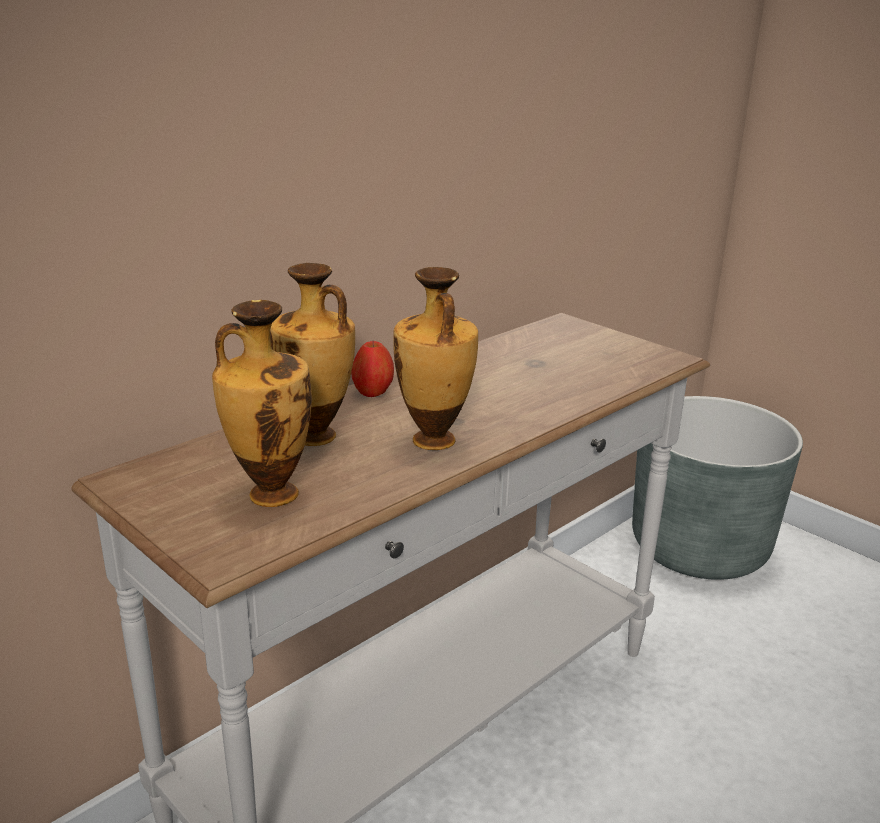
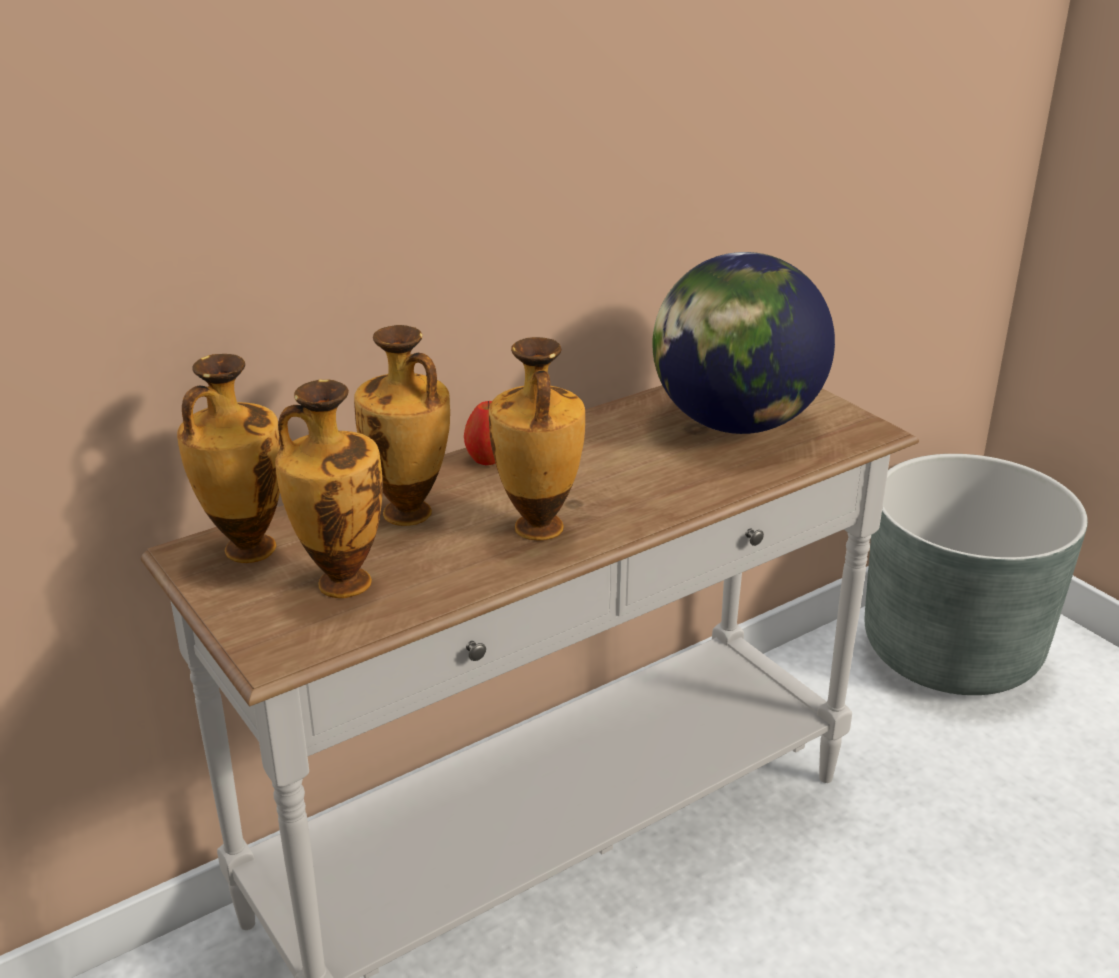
camera: 10 degrees right, 5 degrees up
(173, 473) = (246, 550): none -> vase
(565, 358) = (735, 423): none -> globe

